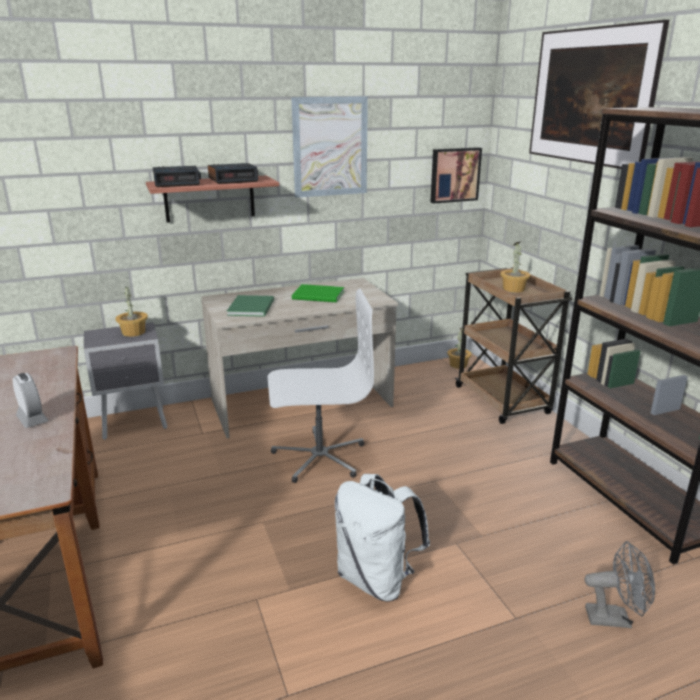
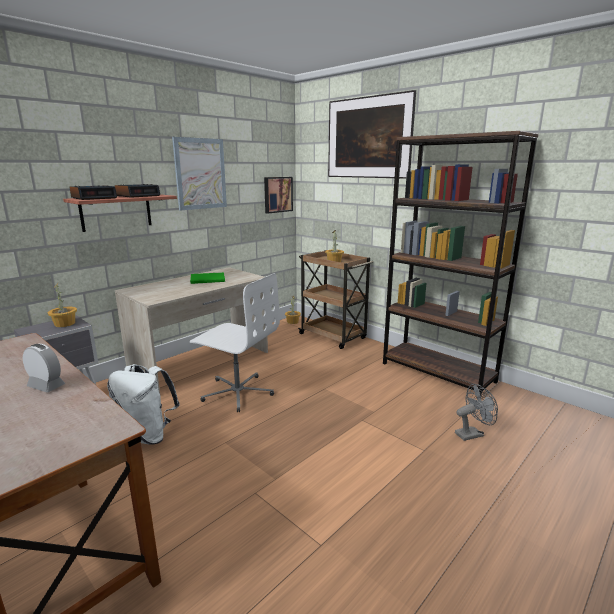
camera: 25 degrees left, 5 degrees down
(253, 307) = (165, 291): green book -> none
(319, 456) = (237, 392): white office chair -> white office chair turned 60 degrees clockwise
(377, 579) = (329, 454): white backpack -> white backpack (147, 436)

